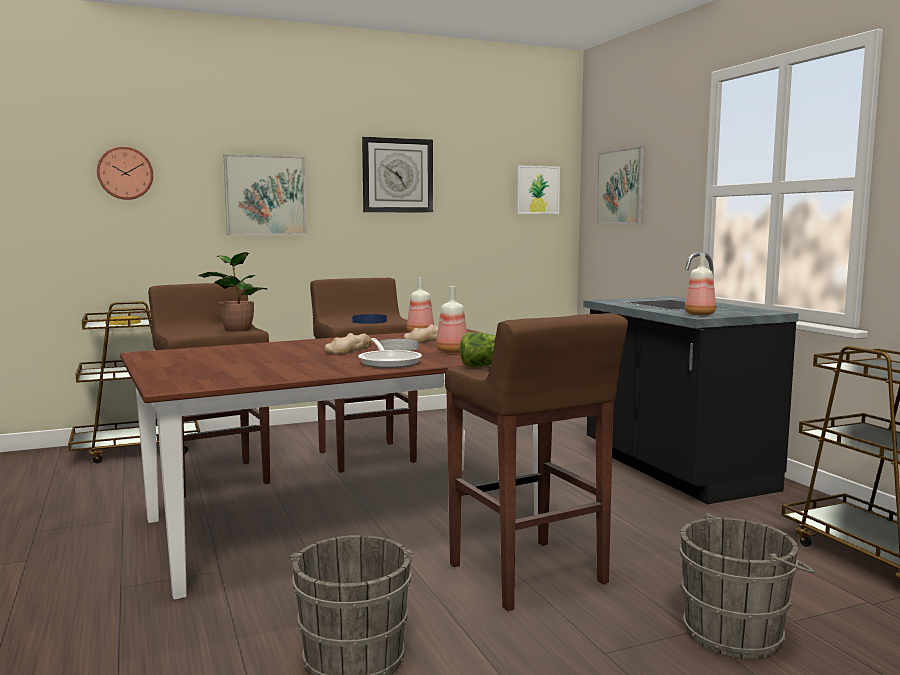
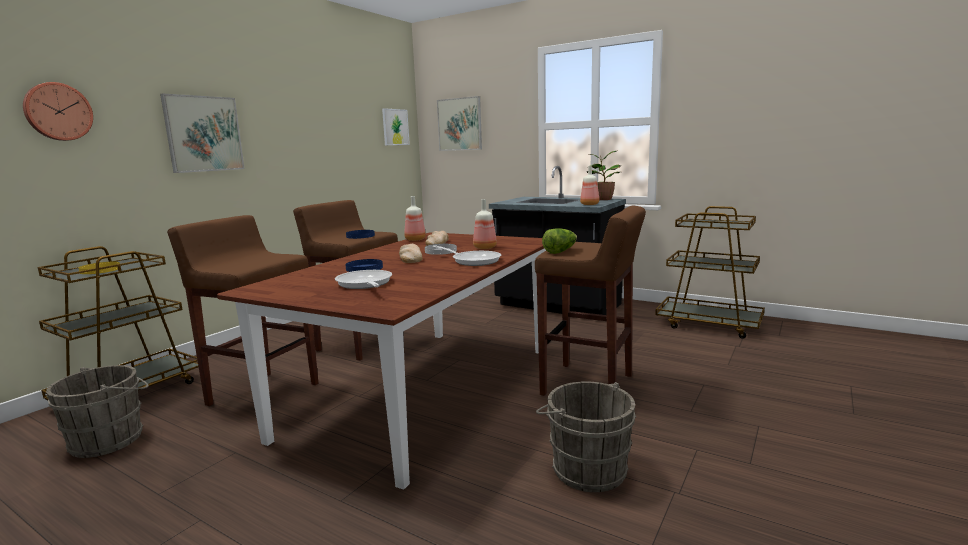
camera: 35 degrees left, 5 degrees up
(226, 365) = (364, 284): none -> frying pan
(236, 329) = (276, 257): potted plant -> potted plant (602, 199)
(278, 352) = (364, 268): none -> blue plate
(397, 175) = (306, 115): wall clock -> none
(738, 633) = (720, 378): grey bucket -> grey bucket (111, 439)

